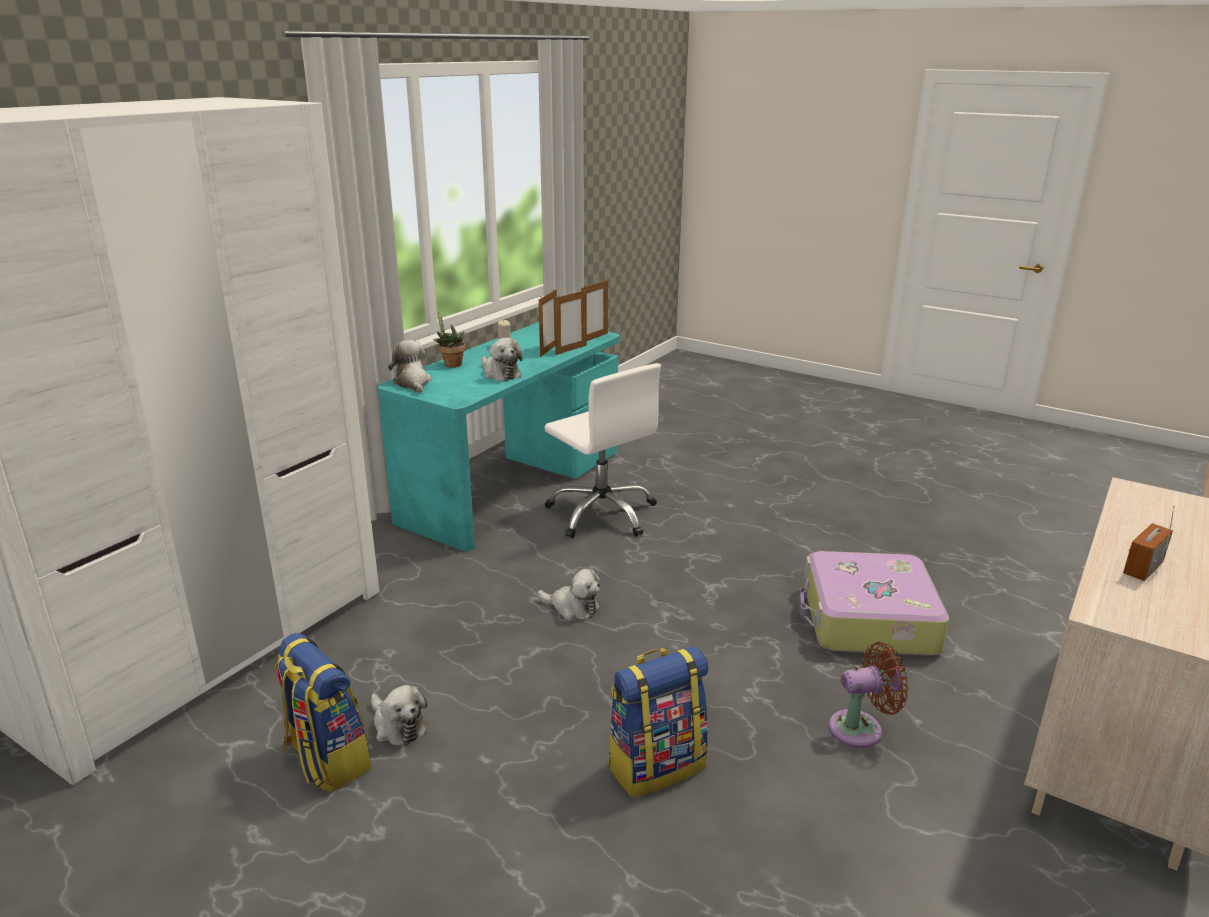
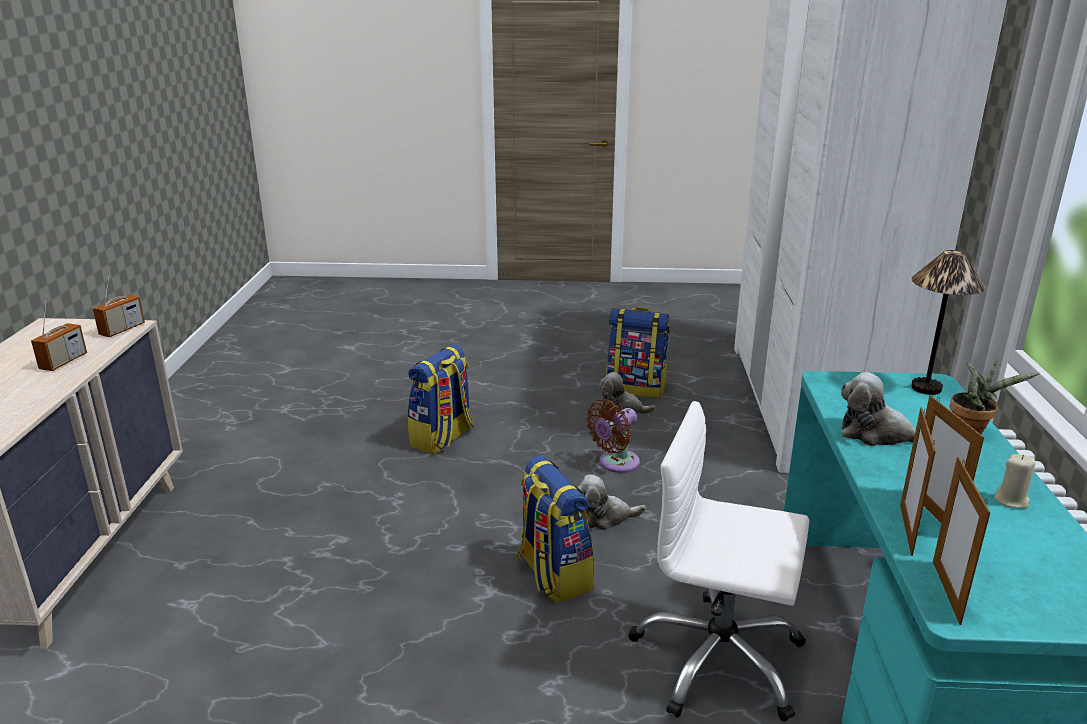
camera: 150 degrees right, 0 degrees up
(413, 383) = (925, 388): plush toy -> table lamp
(656, 582) = (552, 575): none -> backpack
(861, 728) = (300, 501): brown fan -> brown fan (615, 463)
(867, 620) = (297, 609): suitcase -> none
(1107, 609) = (122, 329): none -> radio

